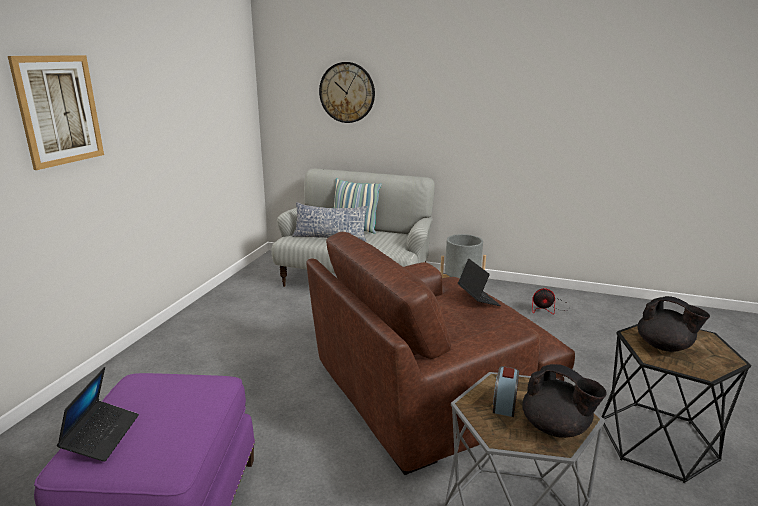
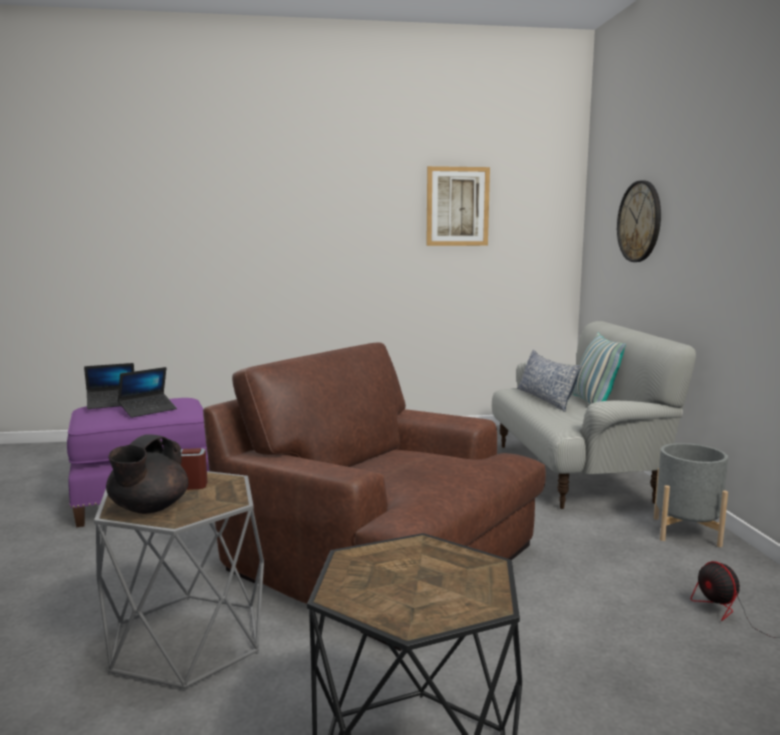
camera: 65 degrees right, 10 degrees down
(59, 110) = (300, 220): picture -> picture (457, 206)
(478, 299) = (460, 468): laptop -> laptop (148, 410)
(664, 346) = (402, 566): black teapot -> none

